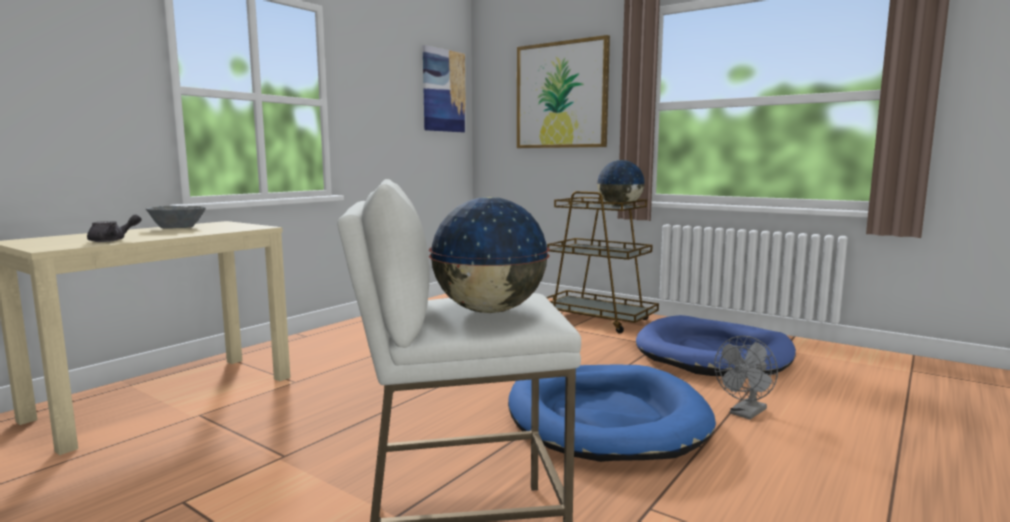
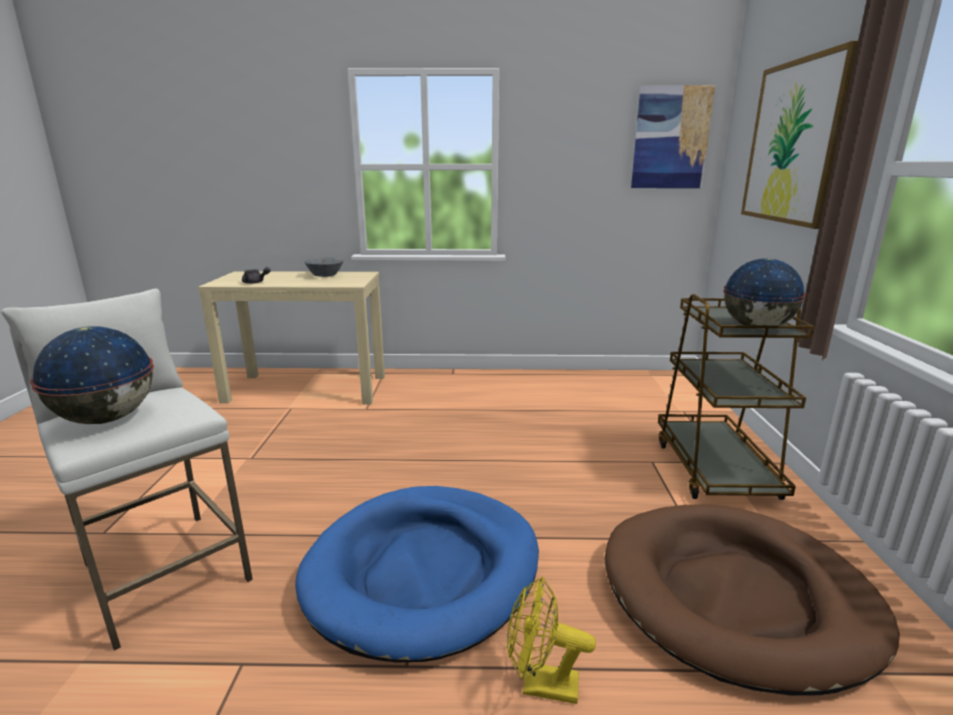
camera: 55 degrees right, 10 degrees up
(713, 354) = (736, 596): blue dog bed -> brown dog bed
(745, 414) = (540, 685): grey fan -> yellow fan

